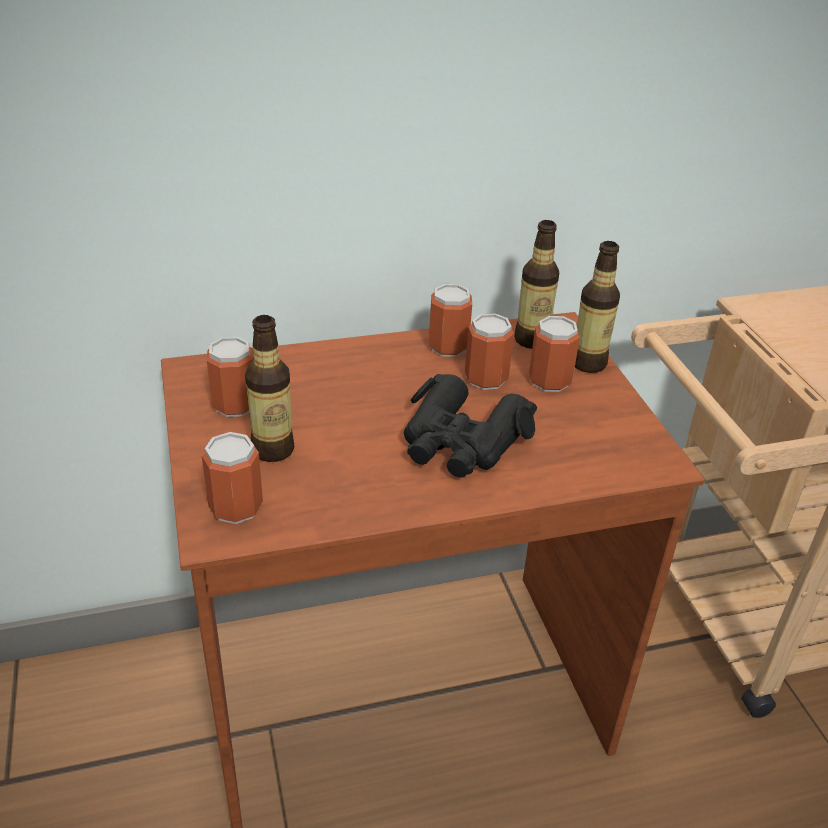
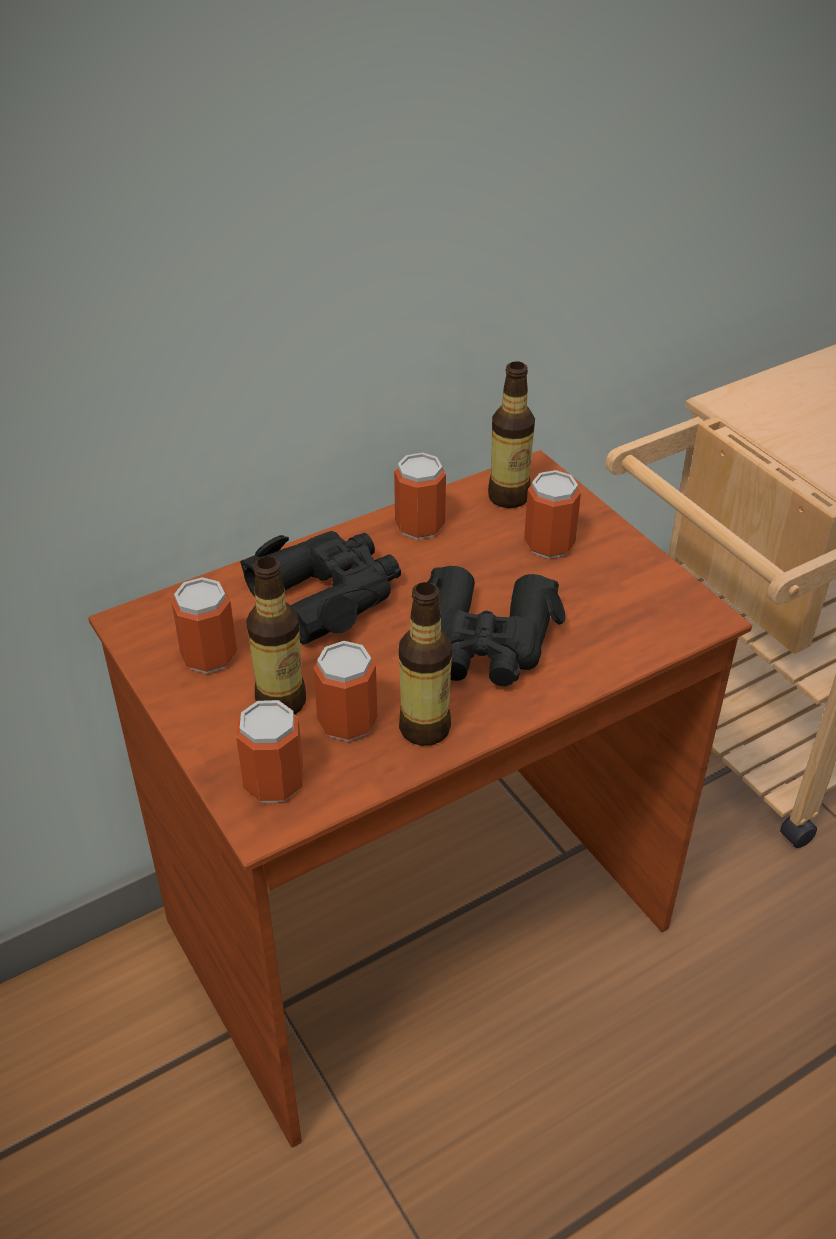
camera: 15 degrees left, 5 degrees up
(350, 380) = (327, 594): none -> black binoculars
(486, 379) = (479, 557): can -> can (347, 722)
(588, 363) = (581, 513): bottle -> bottle (425, 728)

